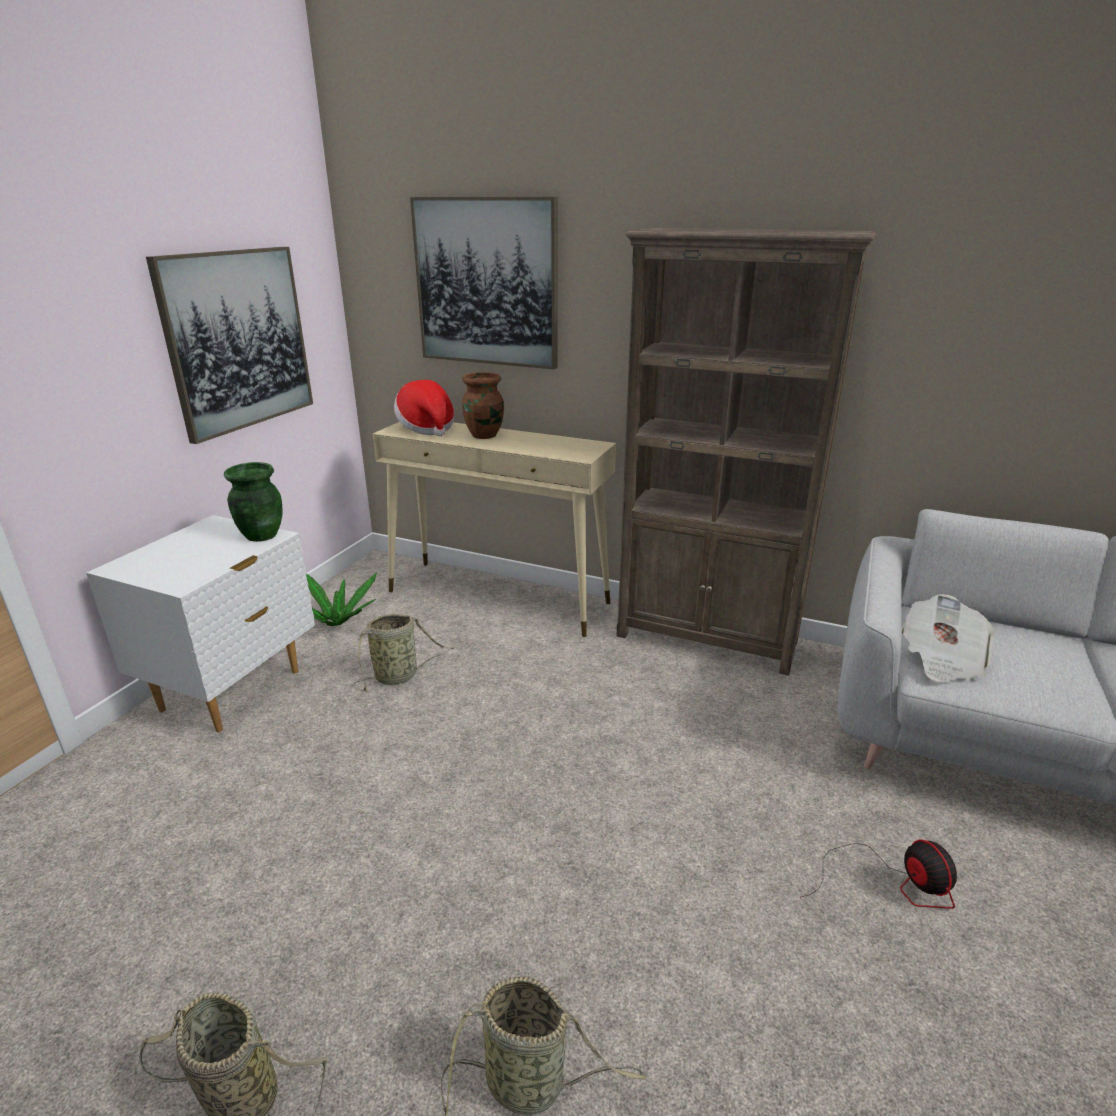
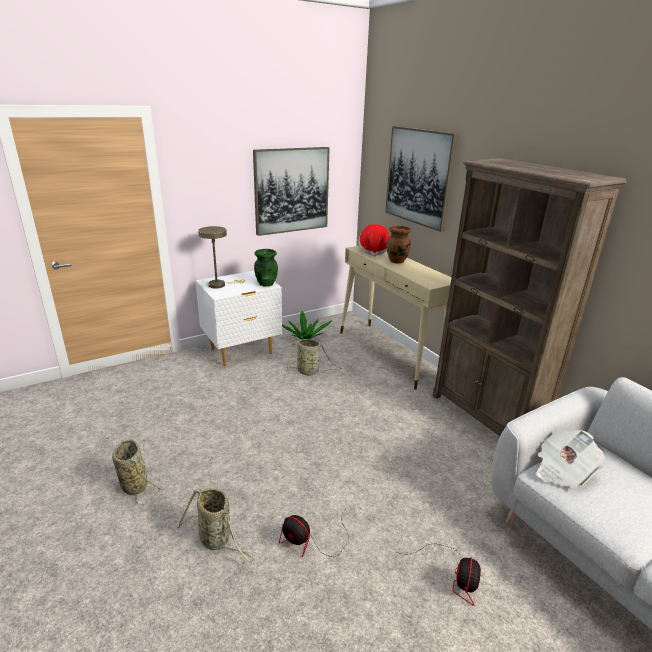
camera: 35 degrees right, 0 degrees up
(160, 565) = (220, 285): none -> beige table lamp
(681, 965) = (311, 541): none -> fan

